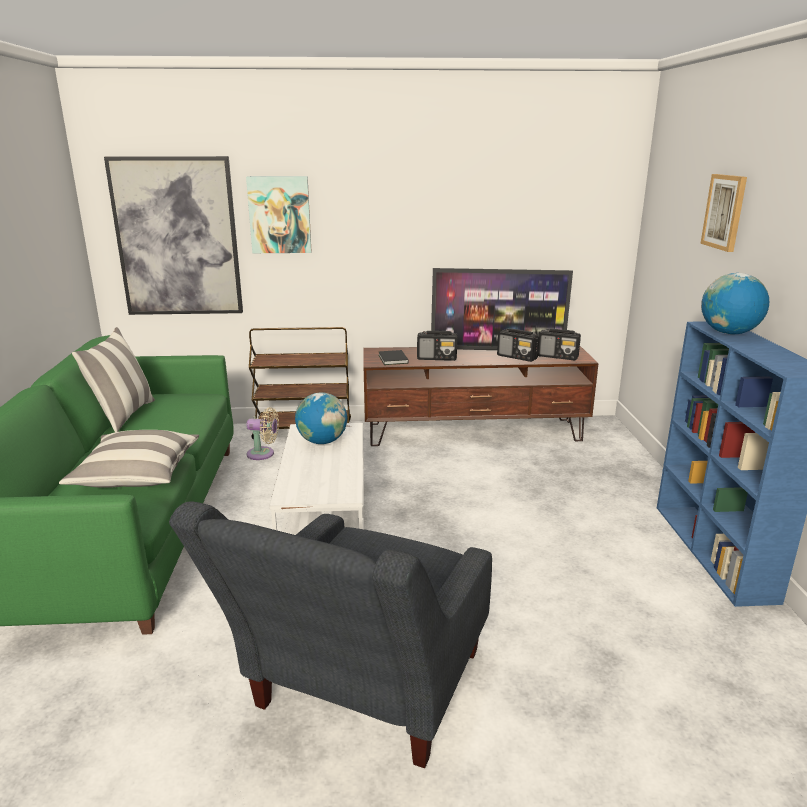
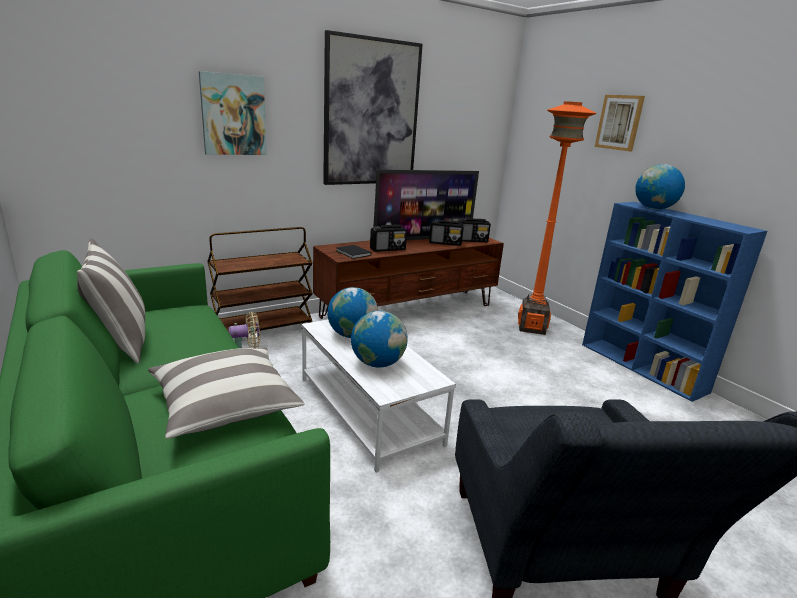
camera: 30 degrees left, 0 degrees up
(177, 237) = (116, 135): picture -> picture (371, 113)
(313, 470) = (378, 363): none -> globe
(609, 476) = (532, 327): none -> orange floor lamp

